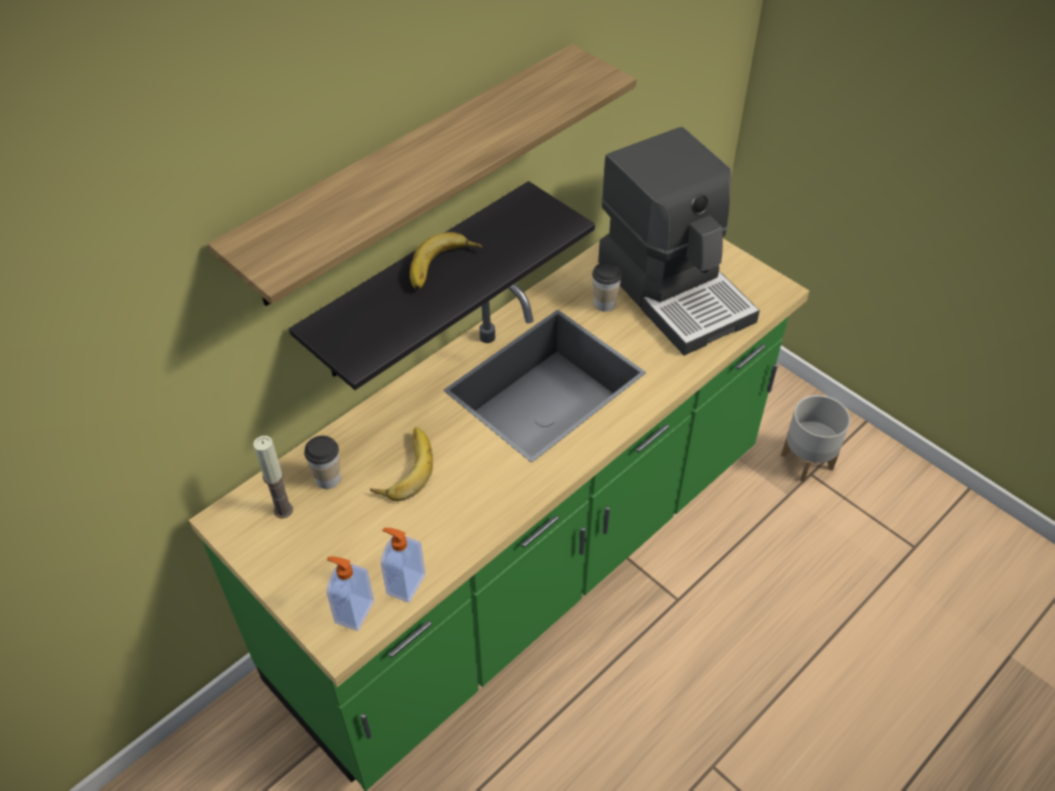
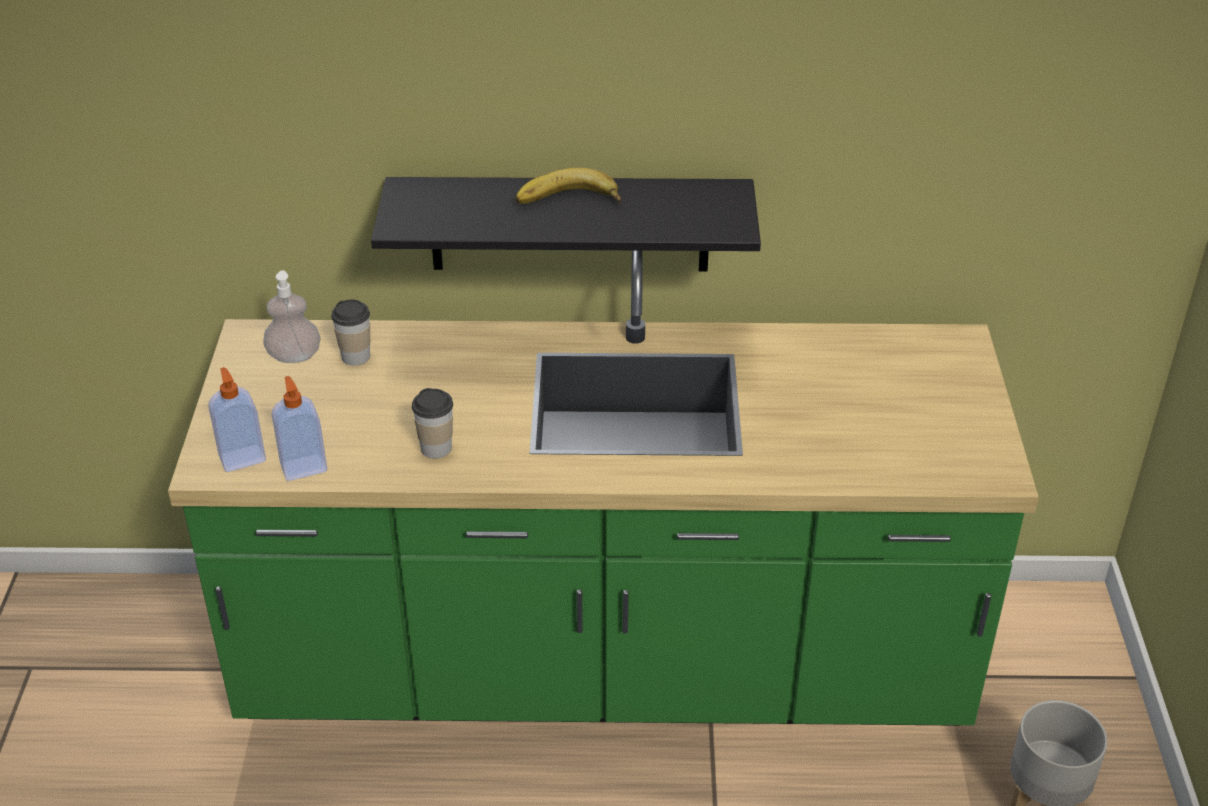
camera: 45 degrees right, 10 degrees down
(283, 510) = (294, 356): candle -> soap dispenser
(403, 468) = (421, 387): banana -> none
(411, 175) = (572, 82): shelf -> none
(604, 303) = (788, 376): cup -> cup (436, 448)
(675, 289) = (881, 407): coffee machine -> none

